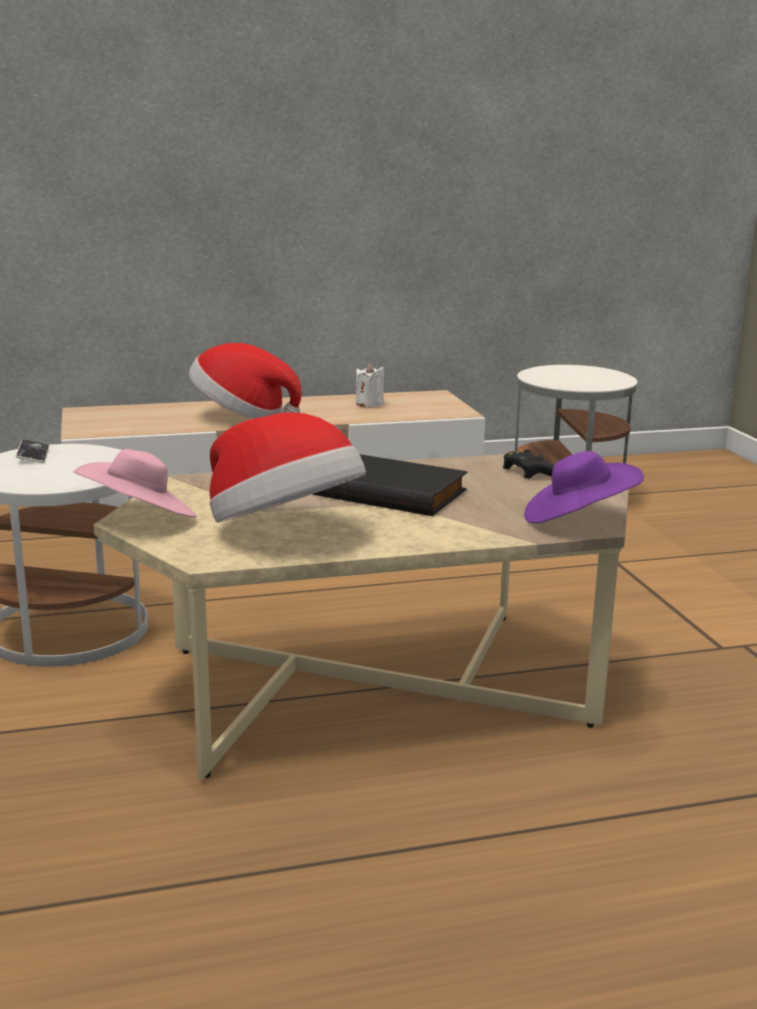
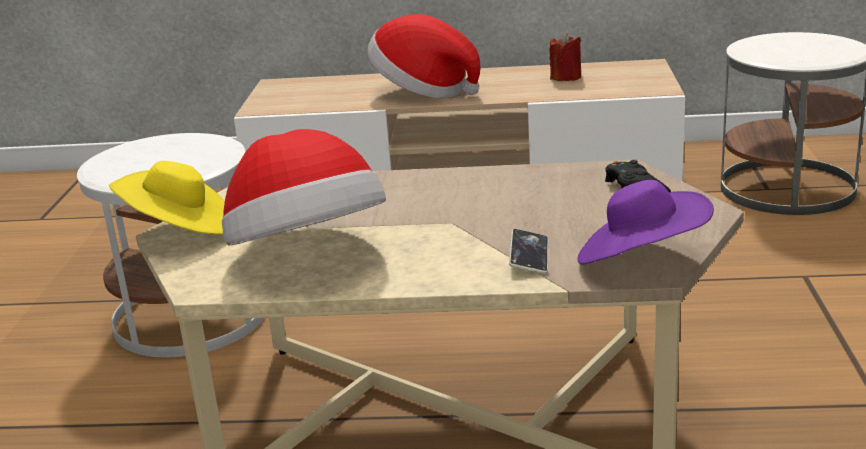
camera: 20 degrees right, 5 degrees up
(33, 455) = (151, 146): phone -> phone (529, 256)
(140, 518) = (181, 231): pink hat -> yellow hat
(369, 404) = (565, 77): white candle -> red candle
(392, 492) = (458, 208): black book -> none

